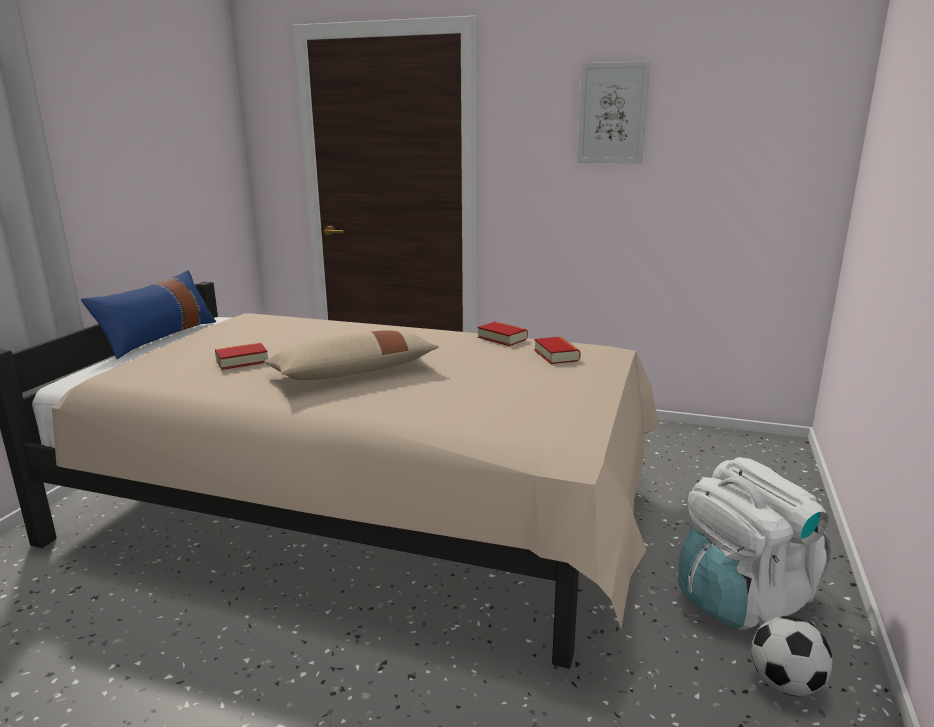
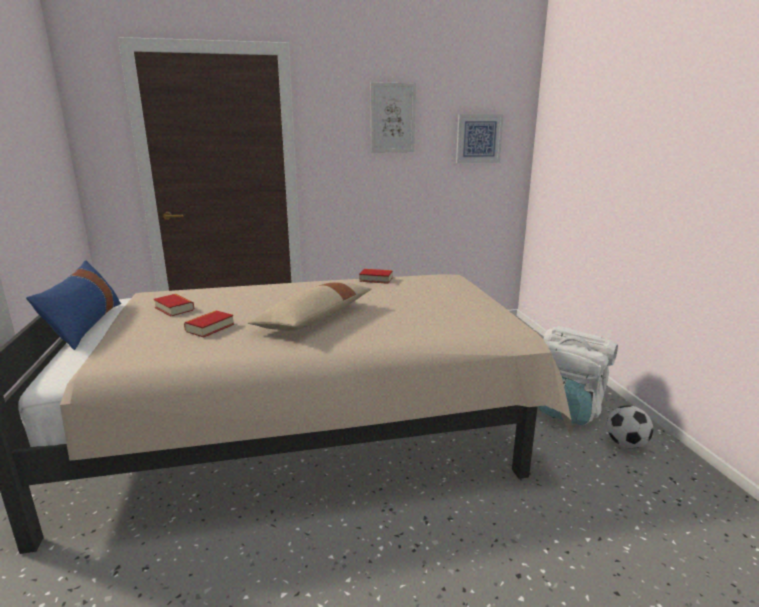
camera: 30 degrees left, 0 degrees up
(556, 355) = (426, 284): book -> book (174, 309)
(753, 145) = (478, 138): none -> picture

